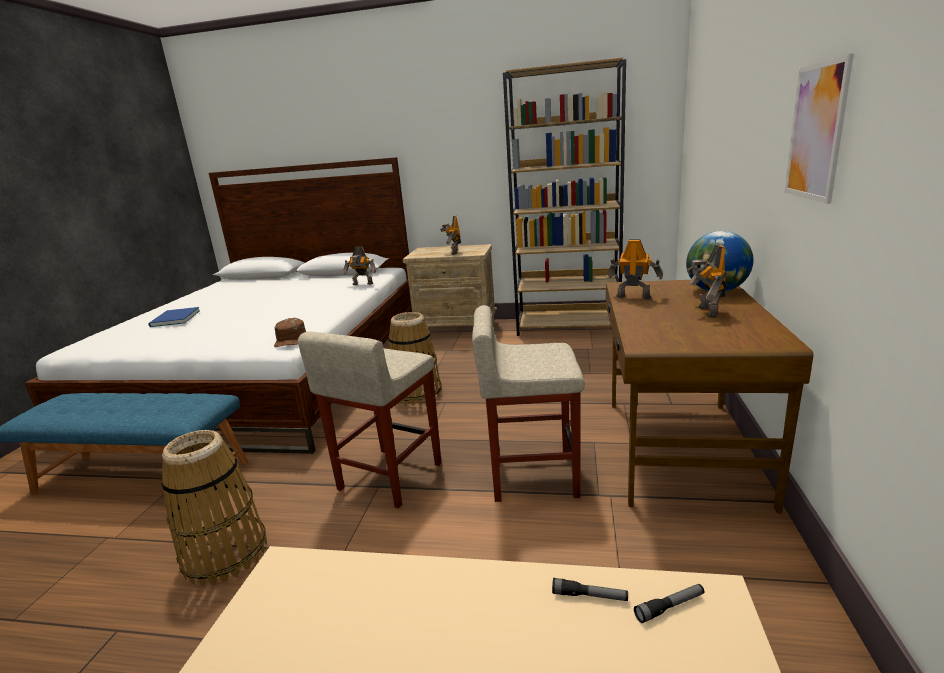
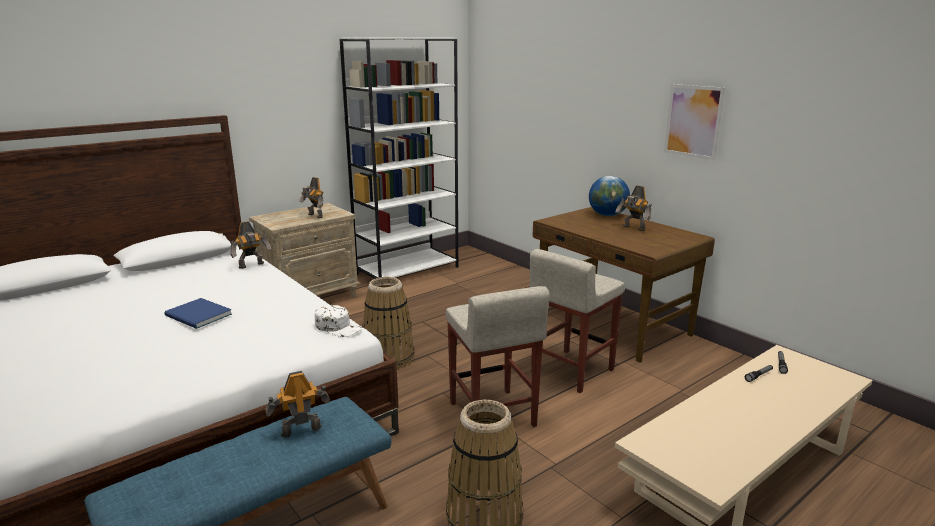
camera: 50 degrees left, 0 degrees up
(174, 319) = (99, 358): blue book -> blue book (198, 316)
(290, 339) = (338, 327): brown cap -> white cap
(568, 326) = (407, 270): brown bookcase -> white bookcase
(633, 297) = (577, 227): toy robot -> toy robot (300, 430)

